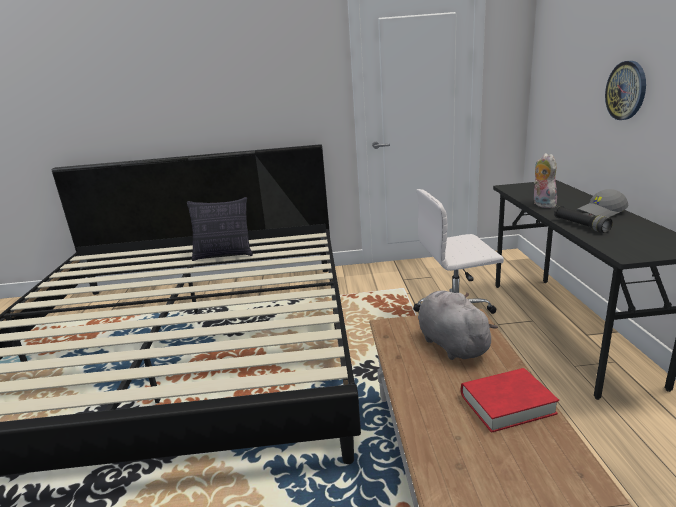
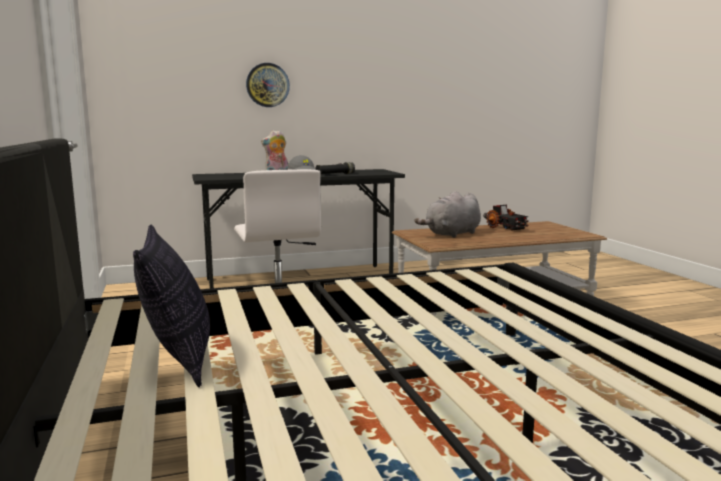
camera: 105 degrees left, 10 degrees down
(507, 404) = (505, 228): red book -> toy truck

